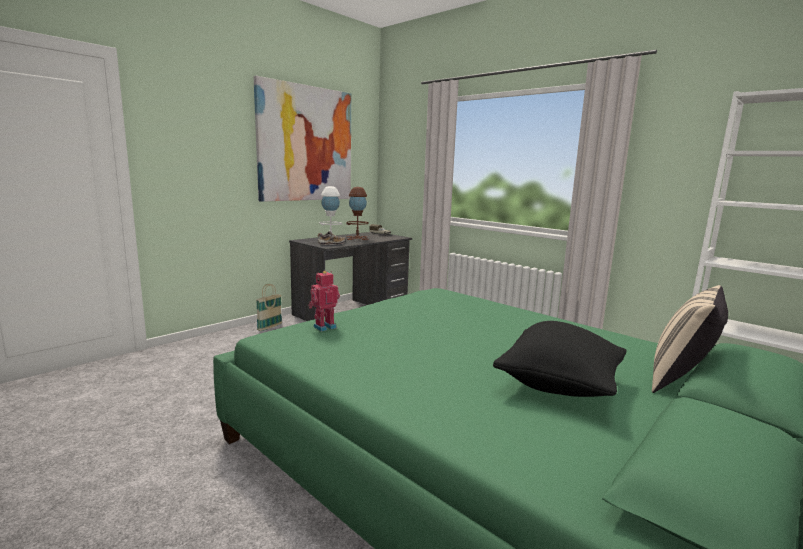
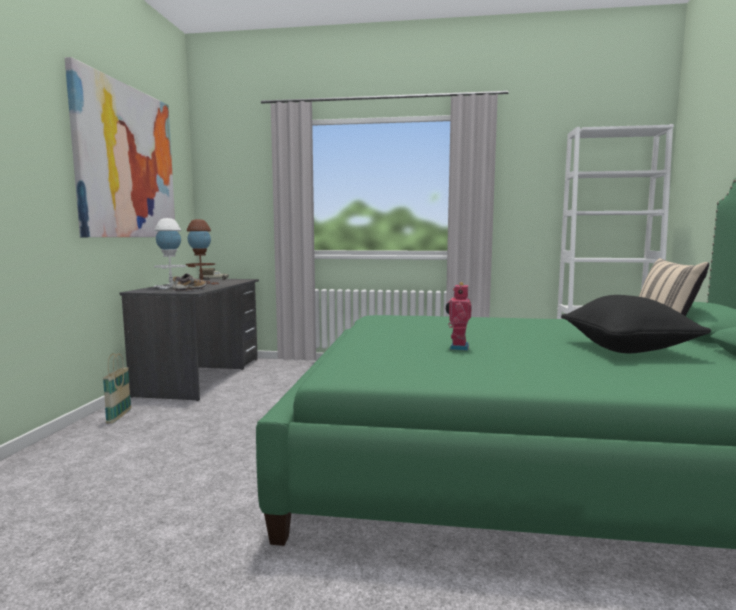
camera: 35 degrees left, 5 degrees down
(324, 327) = (367, 355): toy robot -> toy robot (457, 347)

